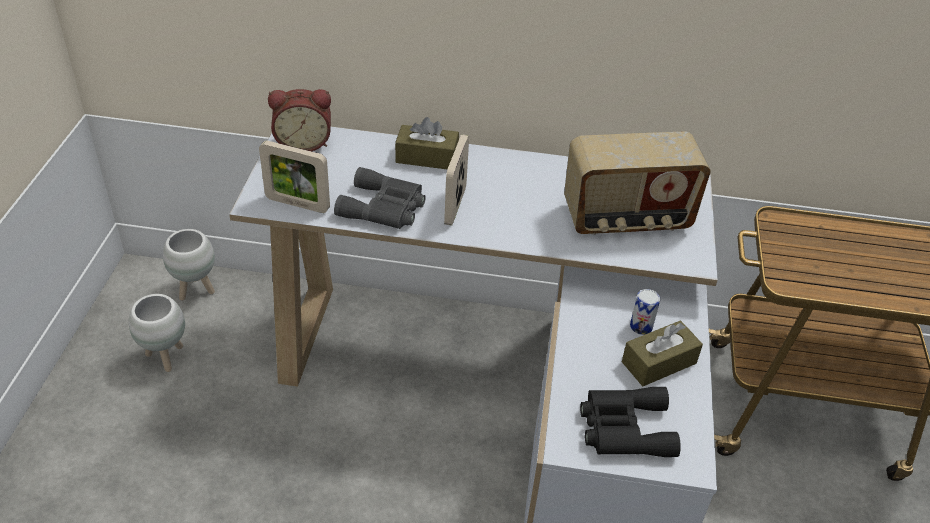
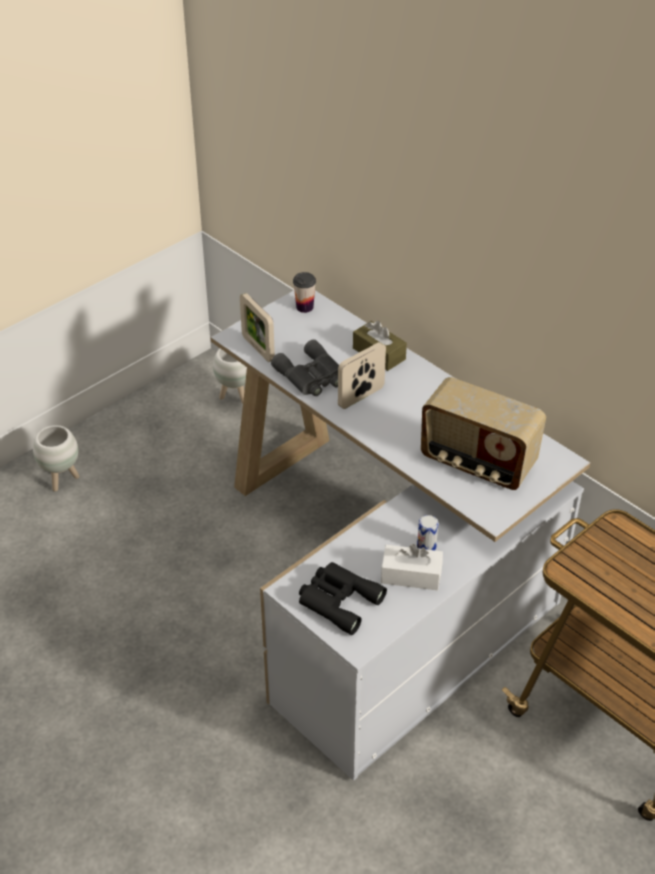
camera: 40 degrees right, 0 degrees up
(166, 357) = (179, 433): white planter -> white planter (62, 480)
(303, 142) = (304, 307): alarm clock -> cup
(659, 362) = (411, 575): brown tissue box -> white tissue box

